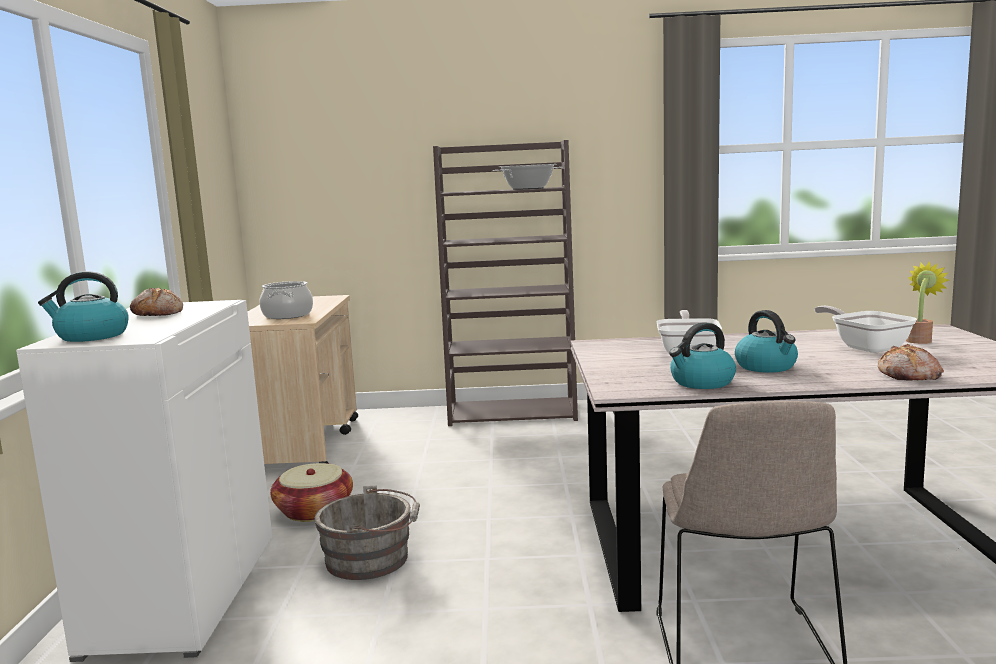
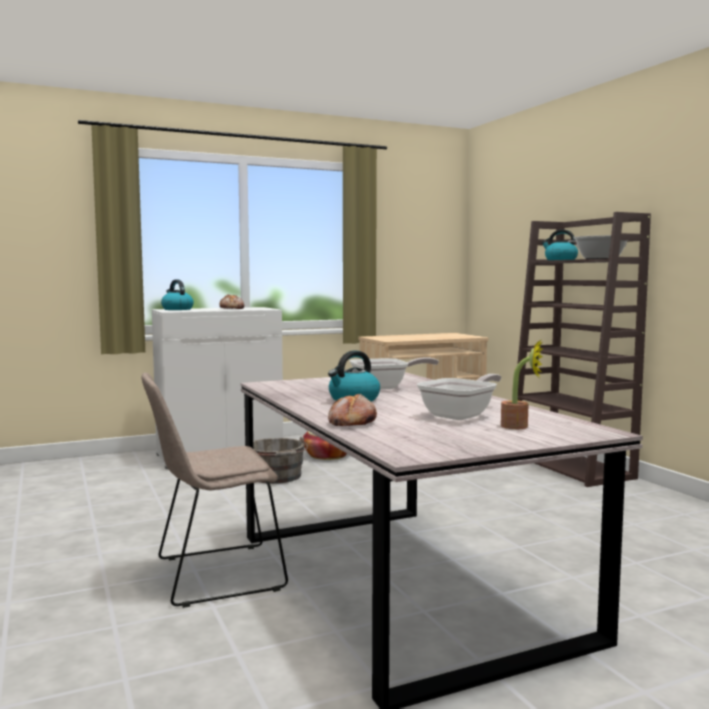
camera: 65 degrees right, 5 degrees down
(288, 315) = (402, 338): cooking pot -> none
(701, 382) = (293, 392): kettle -> kettle (560, 260)

